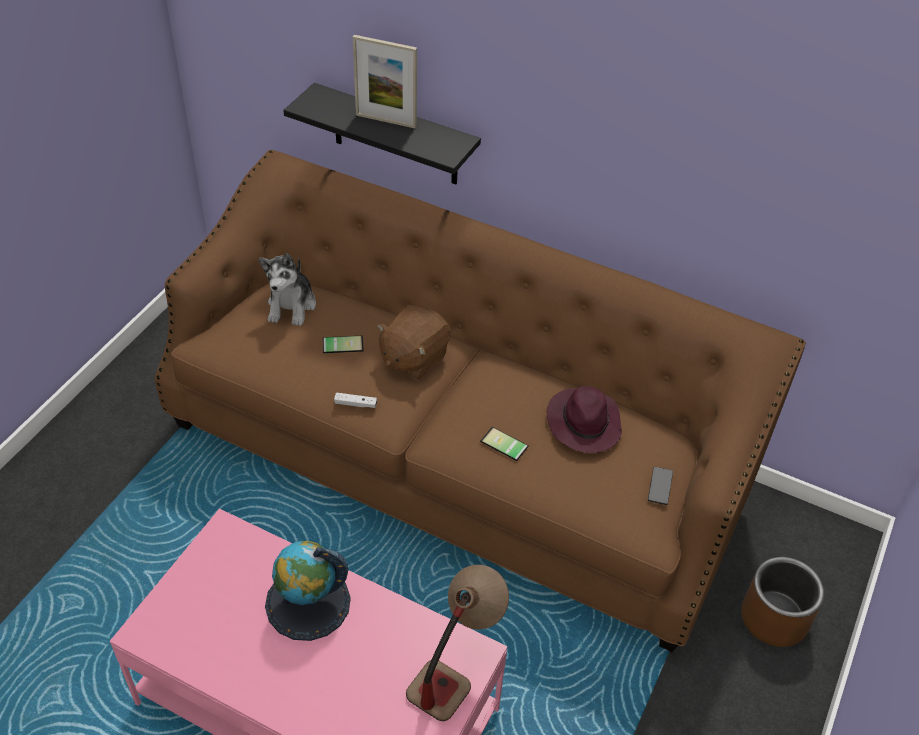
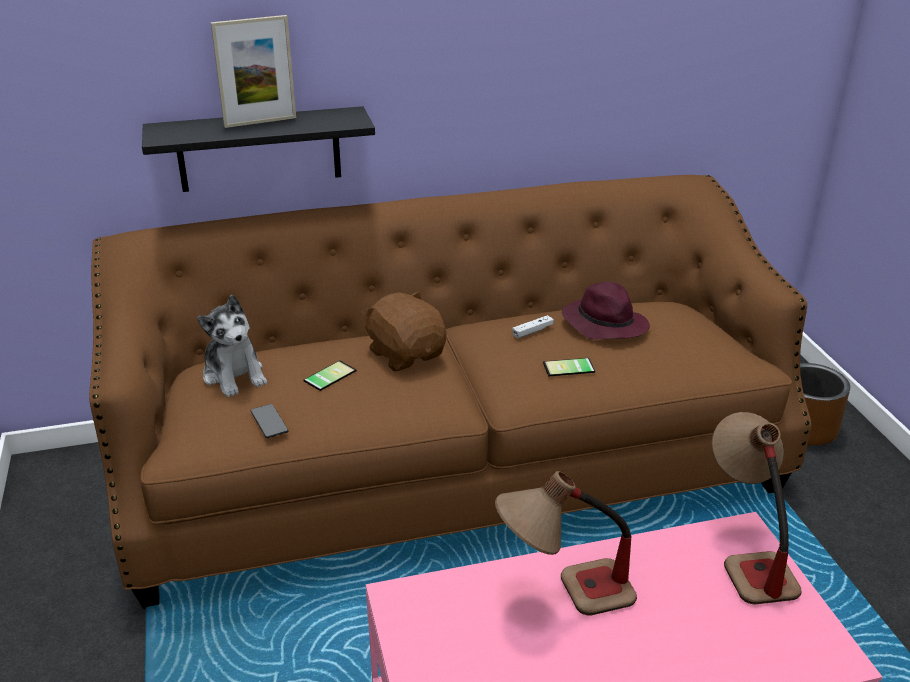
camera: 40 degrees left, 15 degrees down
(308, 603) = (562, 597): globe -> table lamp
(355, 404) = (404, 410): white game controller -> white game controller (532, 331)
(413, 357) = (406, 354): brown plush toy -> brown plush toy turned 150 degrees clockwise
(660, 486) = (711, 331): phone -> phone (269, 422)

